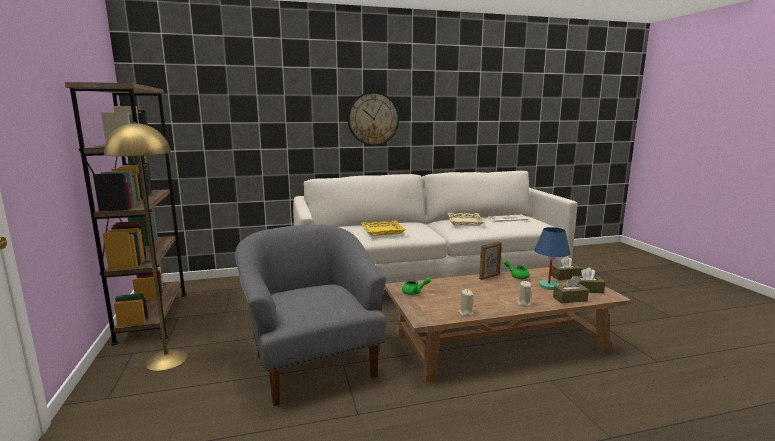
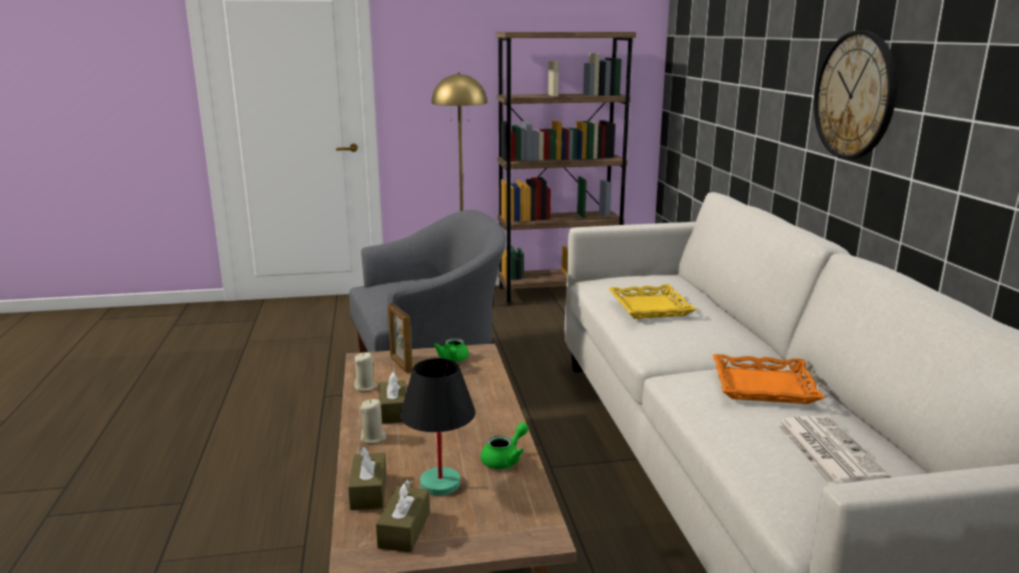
camera: 95 degrees right, 5 degrees up
(464, 221) = (763, 386): beige tray -> orange tray
(489, 277) = (506, 428): picture frame -> picture frame (401, 365)
(549, 286) = (440, 484): blue table lamp -> black table lamp
(565, 277) = (489, 523): brown tissue box -> brown tissue box (393, 411)

